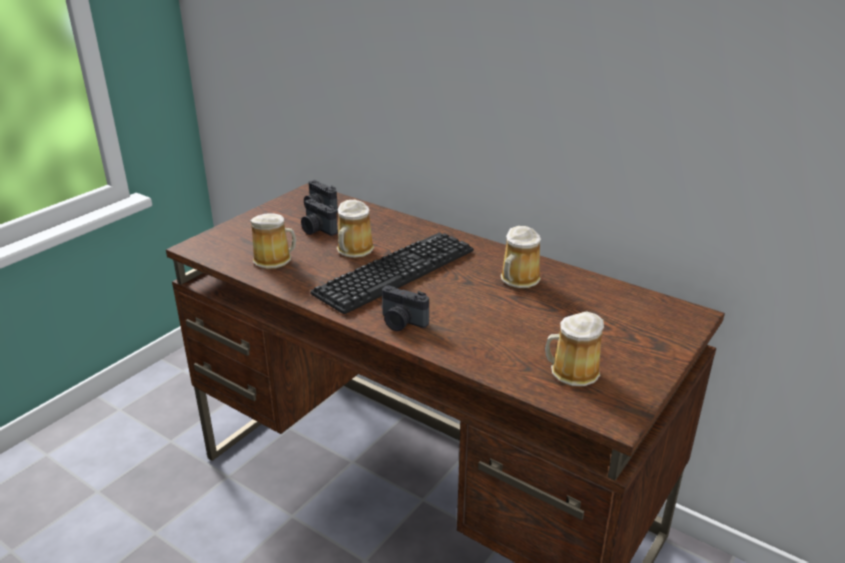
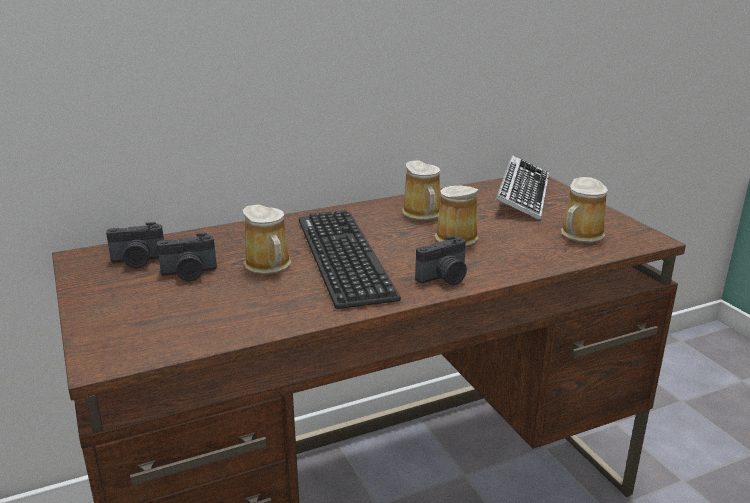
camera: 60 degrees left, 5 degrees down
(275, 259) = (224, 313): mug -> mug (456, 237)
(636, 317) = (522, 194): none -> keyboard

